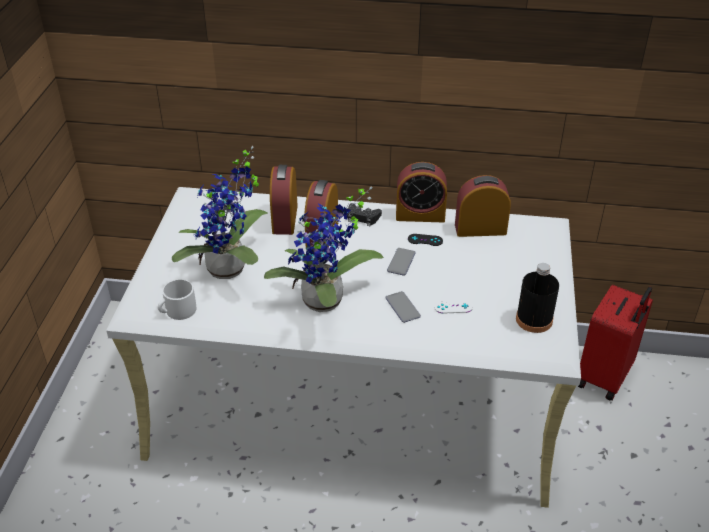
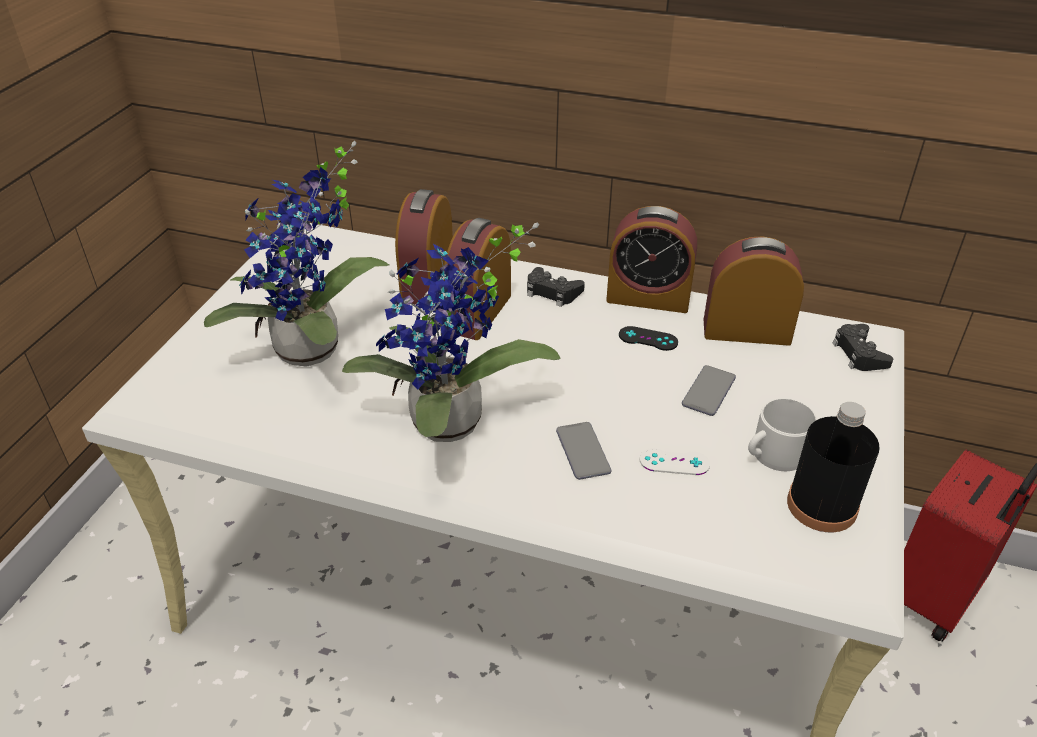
camera: 10 degrees right, 0 degrees up
(177, 311) = (202, 410): white mug -> white mug (773, 454)
(401, 262) = (599, 371): phone -> phone (708, 391)
(545, 235) = (859, 353): none -> black game controller

